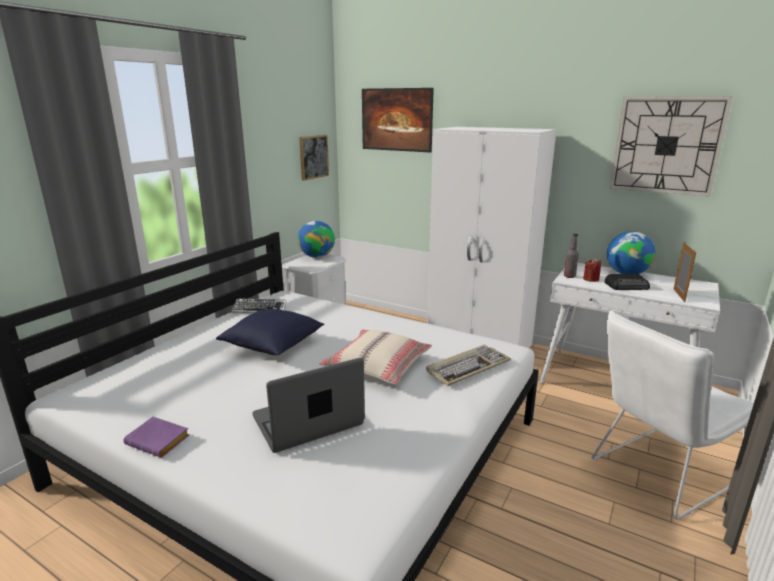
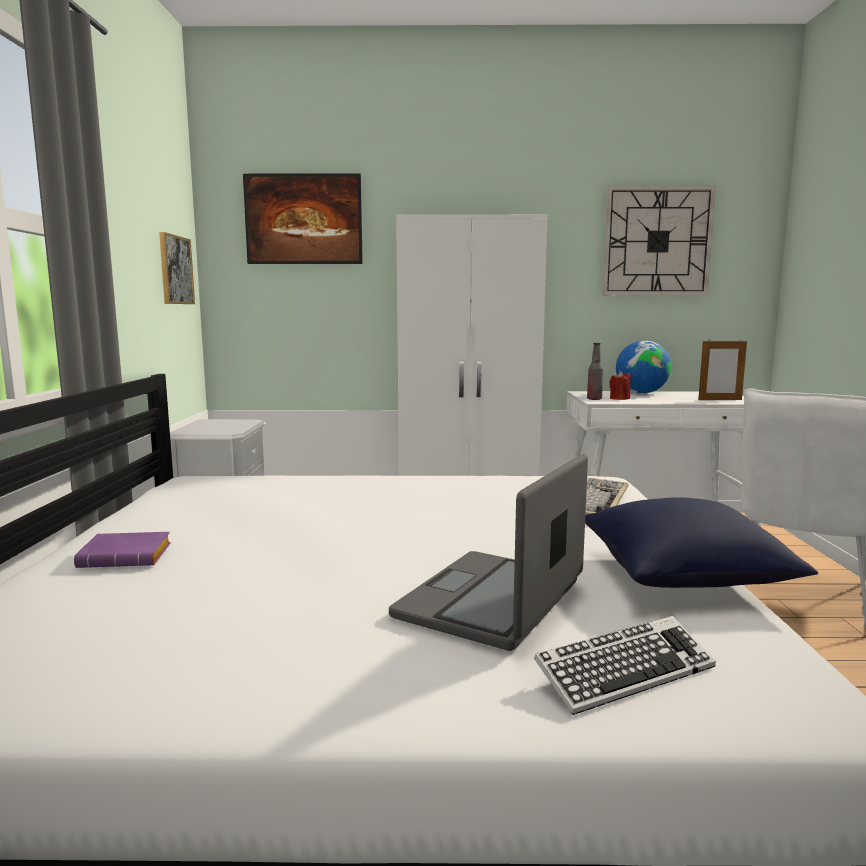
camera: 30 degrees left, 10 degrees down
(160, 441) = (255, 705): purple book -> purple book (128, 557)
(260, 309) = (178, 497): keyboard -> keyboard (625, 673)
(273, 346) = (276, 532): blue pillow -> blue pillow (684, 577)
(317, 256) = (213, 422): globe -> none
(377, 366) = (478, 522): beige pillow -> none
(627, 286) = (663, 399): radio -> none
(679, 295) = (720, 400): picture frame -> picture frame turned 105 degrees clockwise

